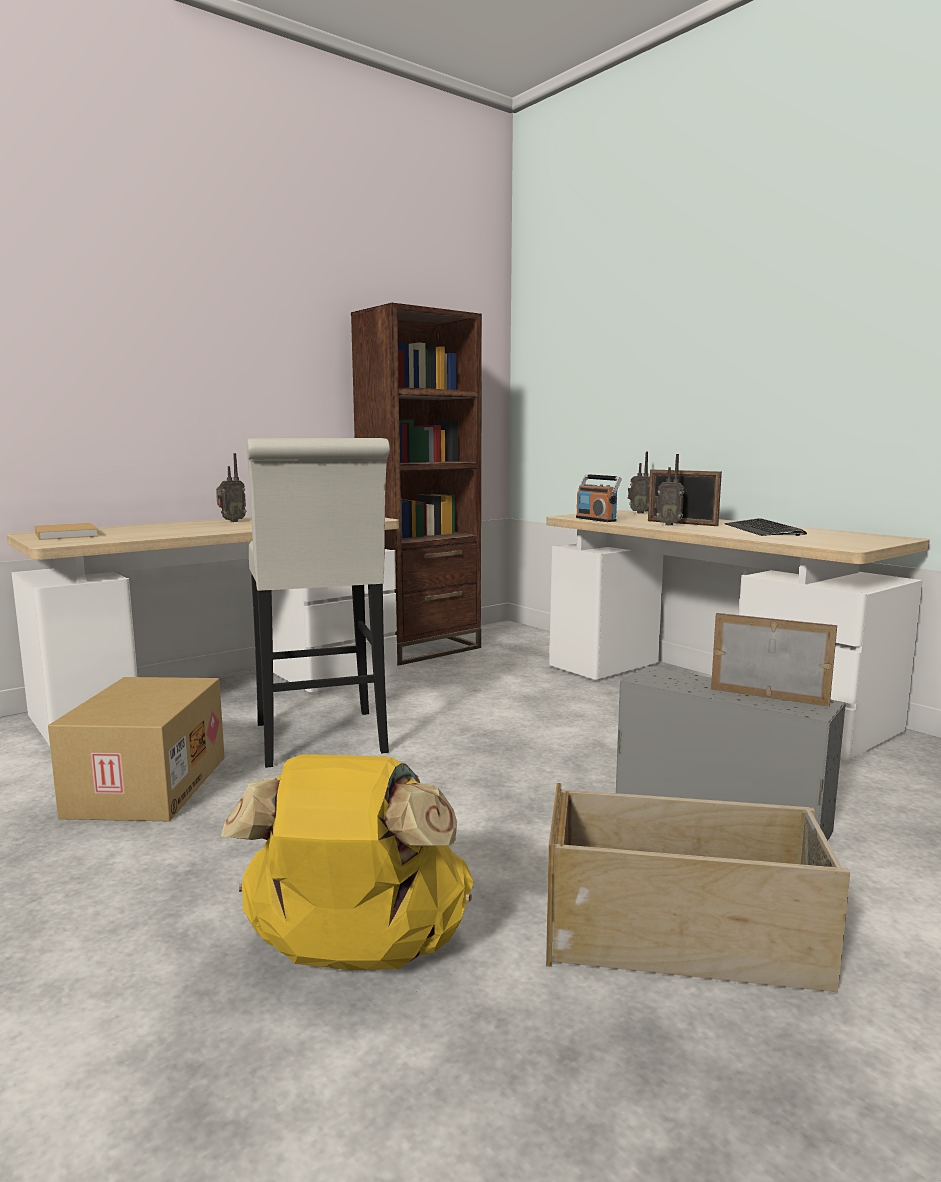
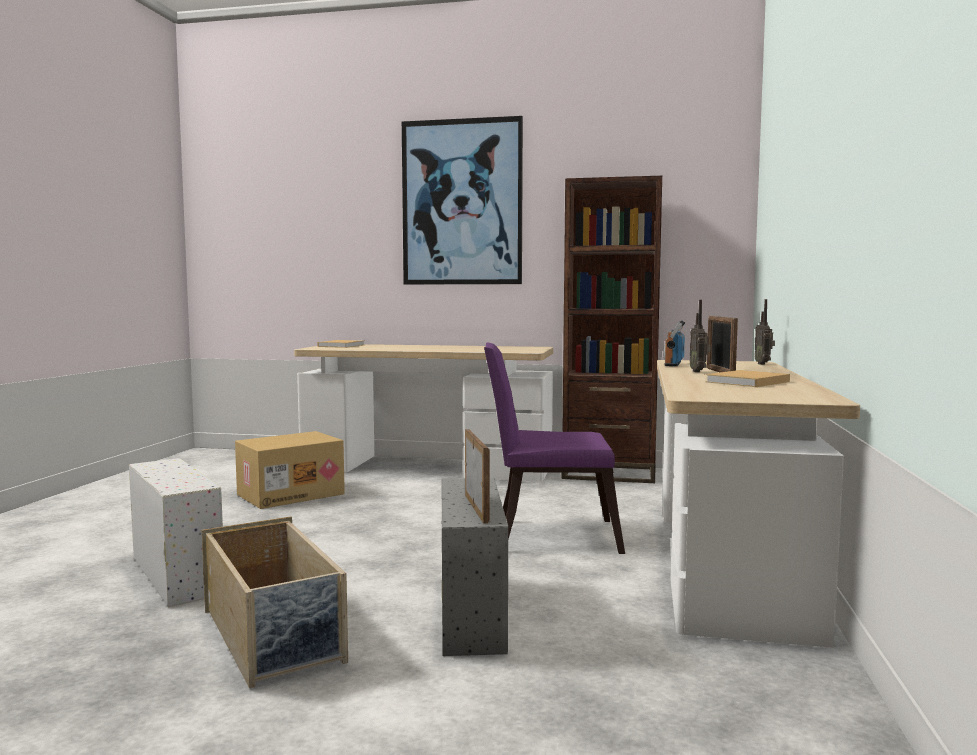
camera: 50 degrees right, 5 degrees down
(211, 314) = (462, 202): none -> picture
(231, 521) = (447, 346): radio -> none
(322, 742) = (400, 502): white stool -> none
(356, 955) = (175, 574): yellow backpack -> white storage box
(552, 722) = (547, 535): none -> purple chair
(763, 530) = (746, 382): keyboard -> beige book

